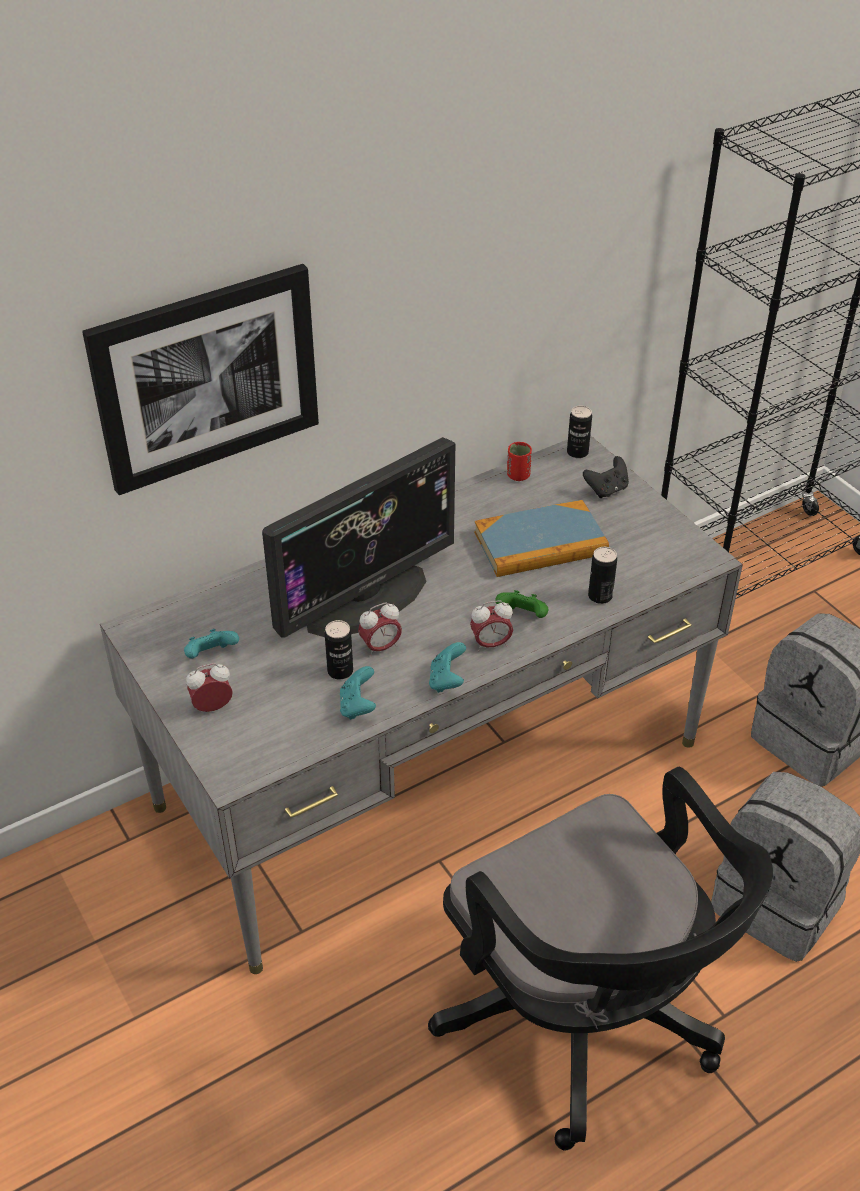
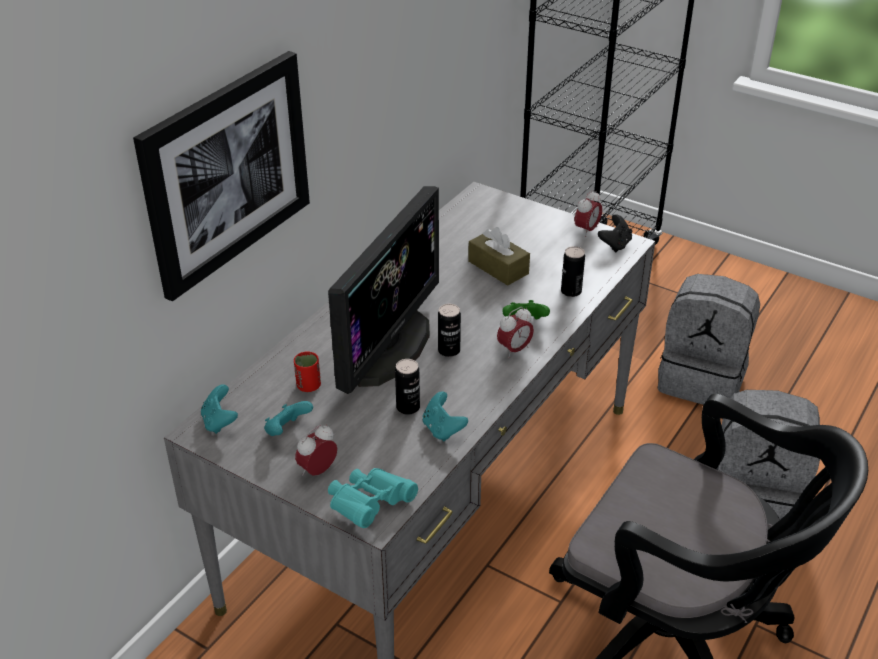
camera: 25 degrees left, 5 degrees down
(235, 760) = (369, 505): none -> turquoise binoculars
(380, 647) = (428, 379): alarm clock -> alarm clock (587, 230)
(447, 681) = (500, 387): turquoise game controller -> turquoise game controller (220, 422)
(518, 475) = (444, 224): red cup -> red cup (308, 386)
(540, 543) = (498, 267): book -> brown tissue box
(577, 452) = (478, 197): can -> can (449, 350)
(606, 490) = (519, 217): black game controller -> black game controller (615, 244)

